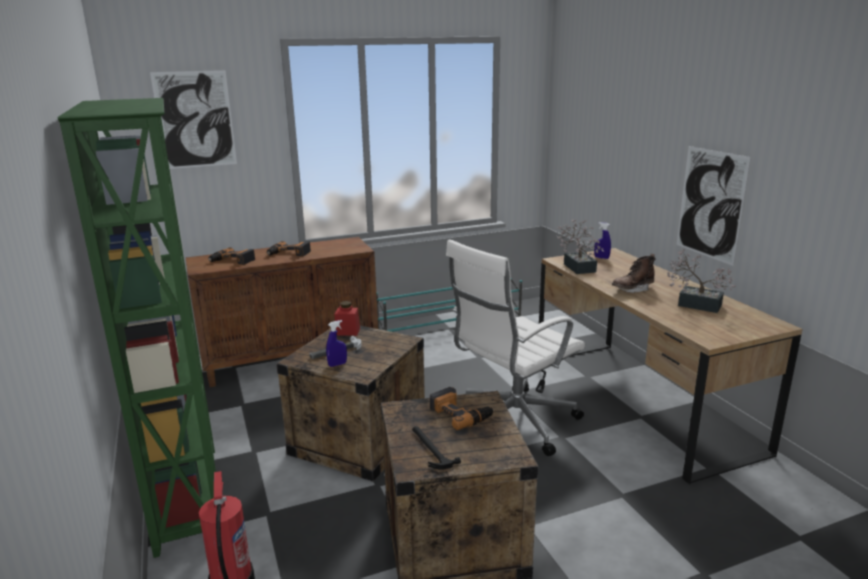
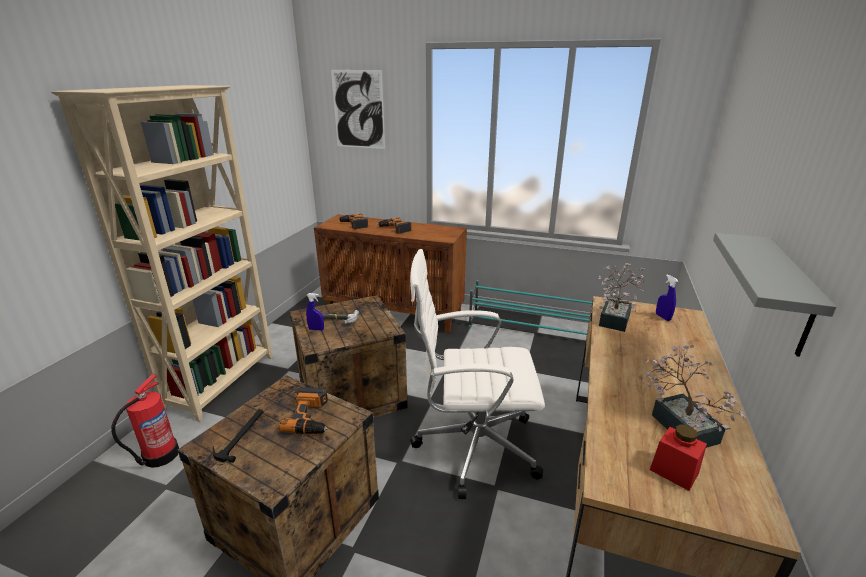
camera: 40 degrees right, 5 degrees up
(189, 496) = (223, 381): green bookcase -> beige bookcase
(347, 331) = (367, 305): red jar -> red jar (674, 471)
(632, 289) = (630, 369): brown boot -> none
(710, 204) = (787, 295): picture -> grey shelf

